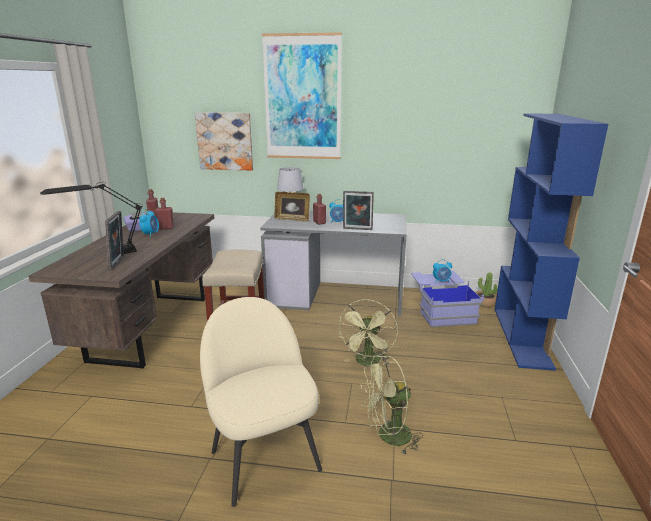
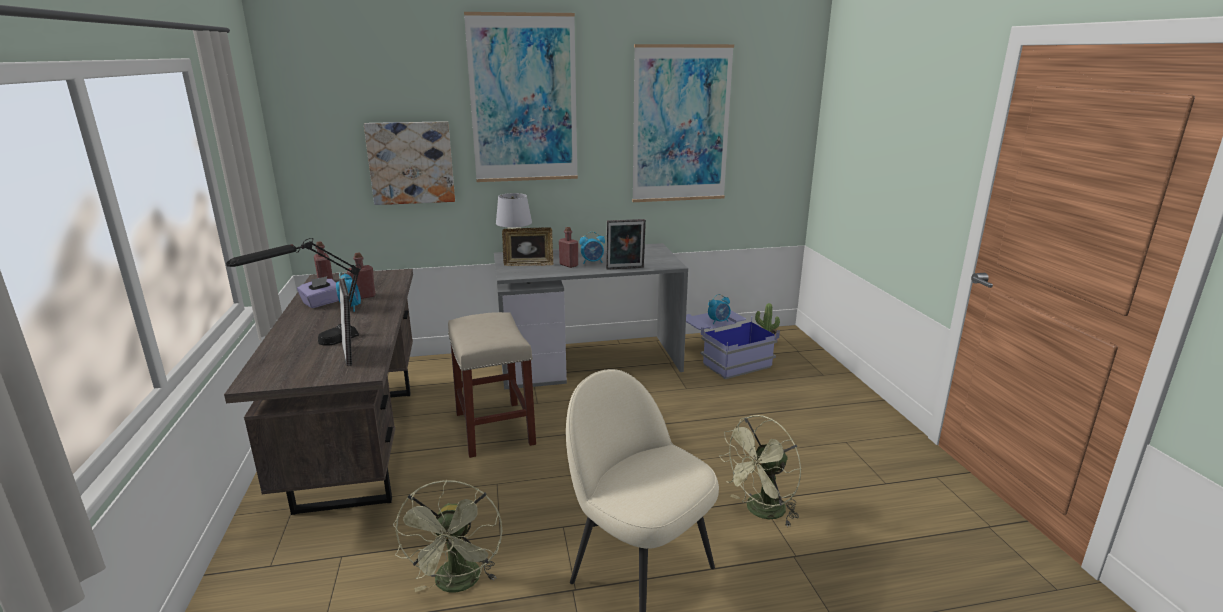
camera: 20 degrees left, 0 degrees up
(368, 363) = (682, 434): green fan -> green fan (458, 585)
(424, 121) = (681, 125): none -> picture
(522, 337) = (826, 372): blue bookcase -> none

